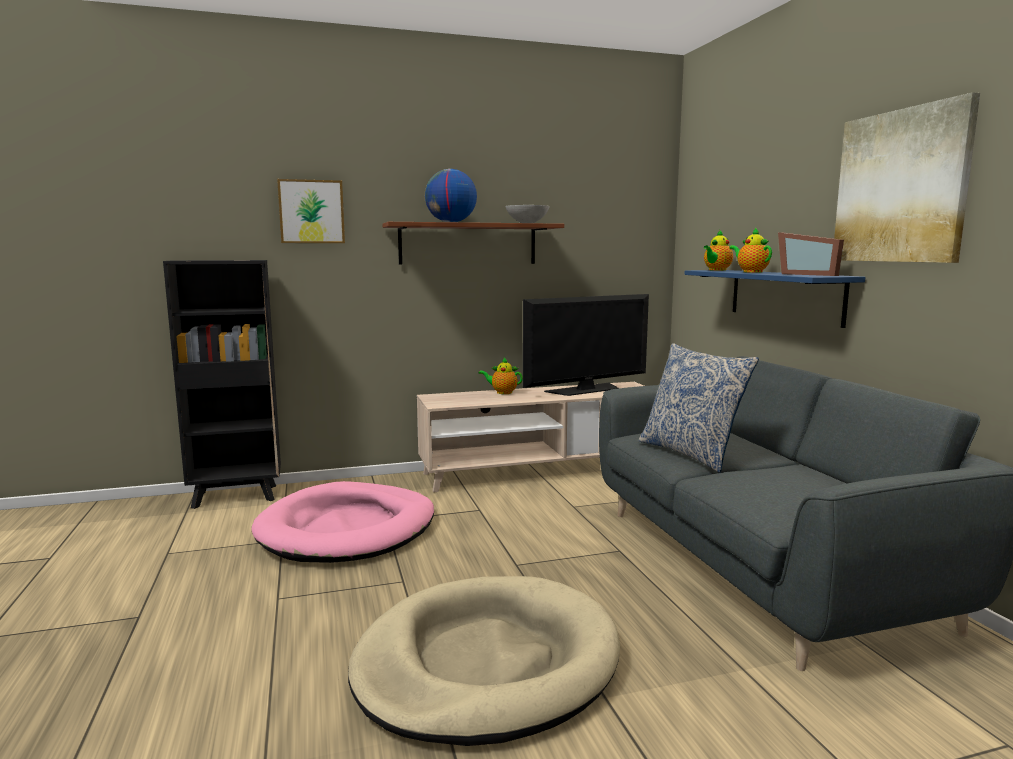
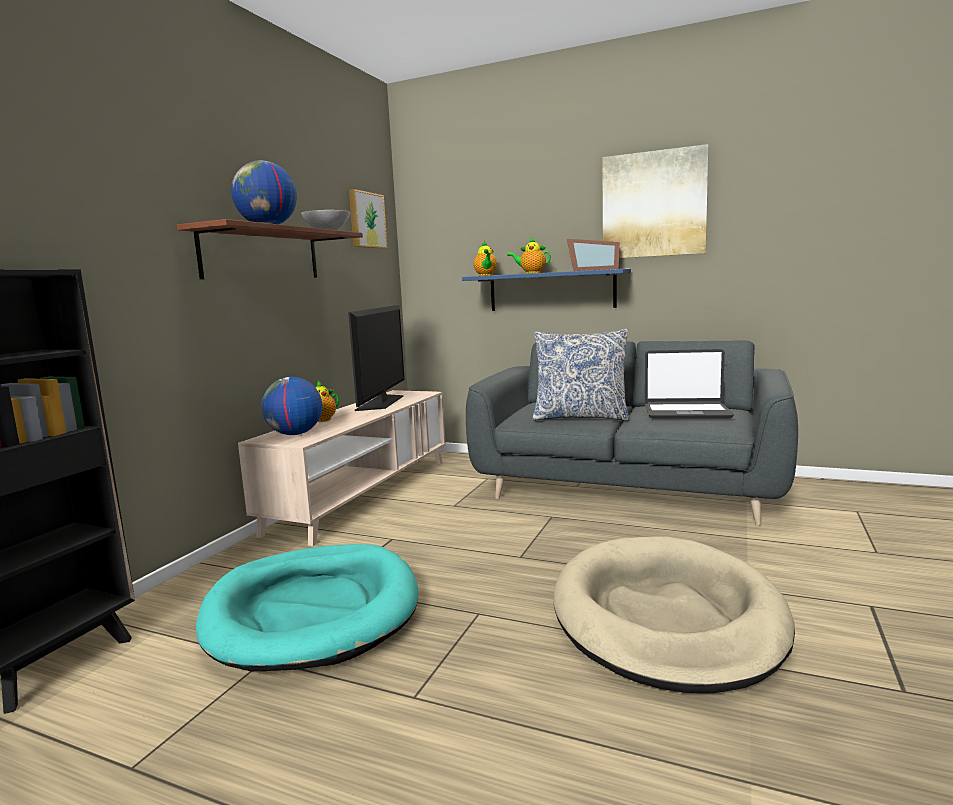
camera: 50 degrees left, 0 degrees up
(311, 212) = (87, 201): picture -> picture (366, 220)
(348, 529) = (313, 611): pink dog bed -> turquoise dog bed
(455, 398) = (295, 434): none -> globe
(800, 486) = (686, 412): none -> laptop

